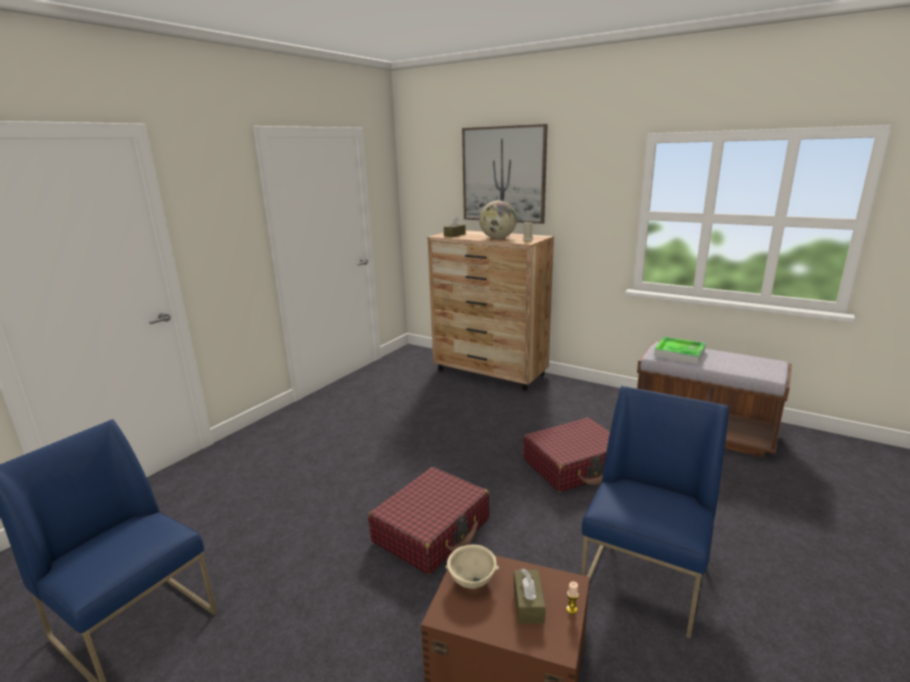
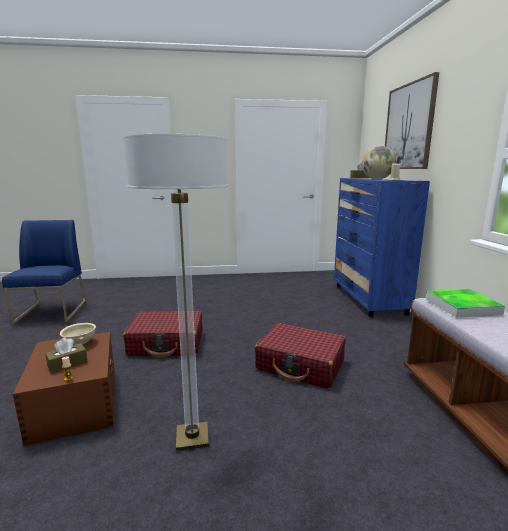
camera: 50 degrees right, 5 degrees down
(490, 372) = (368, 299): brown dresser -> blue dresser
(644, 578) = (192, 437): blue chair -> floor lamp

